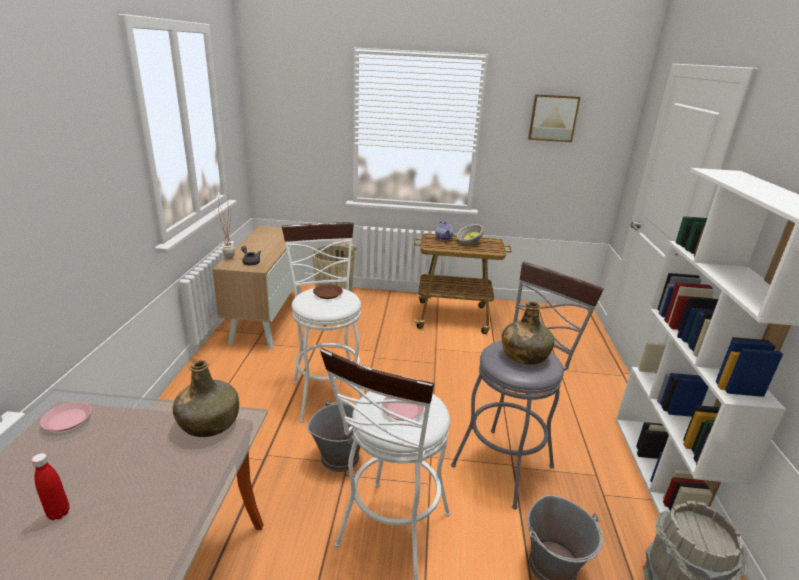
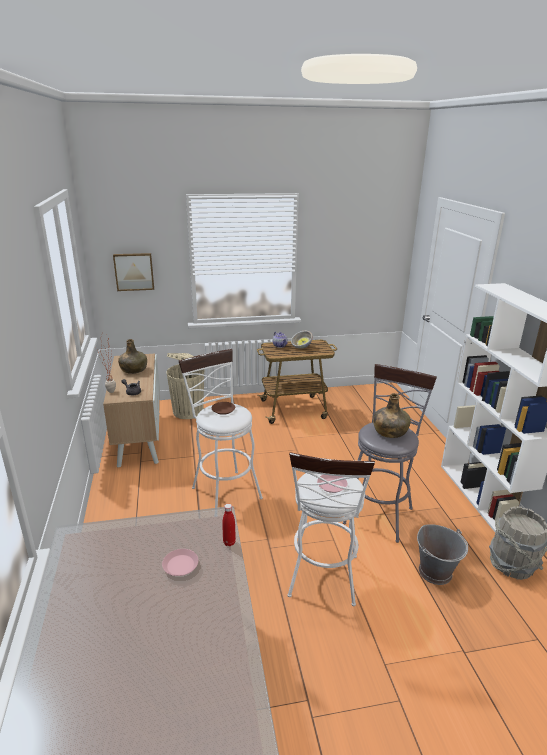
camera: 15 degrees left, 0 degrees up
(59, 513) = (140, 604): red bottle -> red bottle (229, 542)
(68, 419) = (90, 545): pink plate -> pink plate (180, 565)
(209, 422) = (199, 523): green bottle -> green bottle (134, 370)
(340, 457) = (260, 536): grey bucket -> none
(553, 118) = (352, 239): picture -> picture (134, 271)

